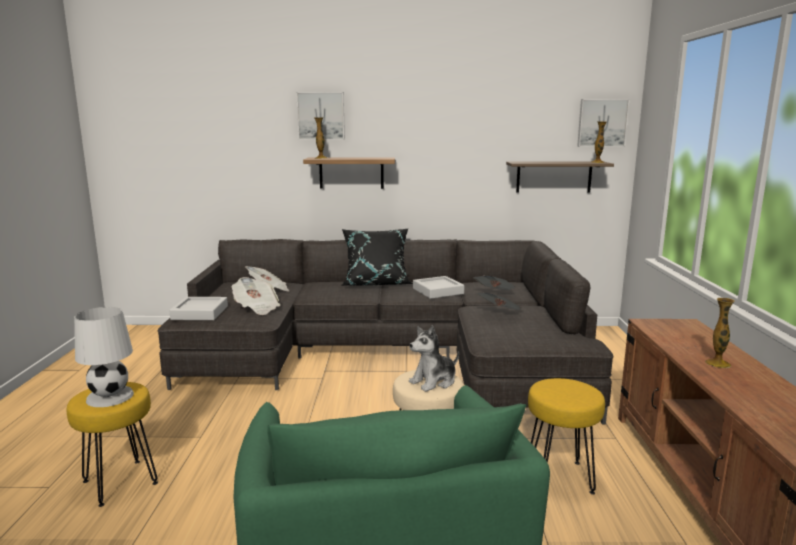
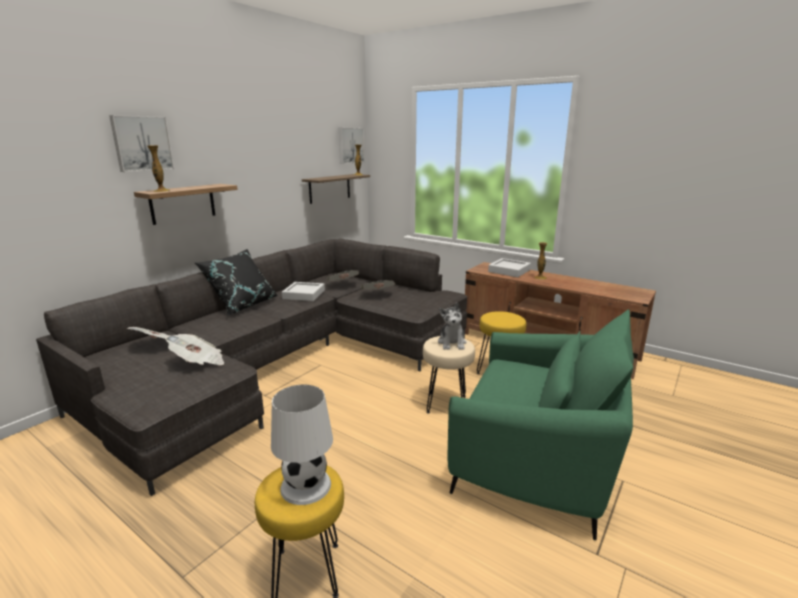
camera: 55 degrees left, 5 degrees up
(200, 313) = (153, 392): grey tray -> grey tray (509, 271)

